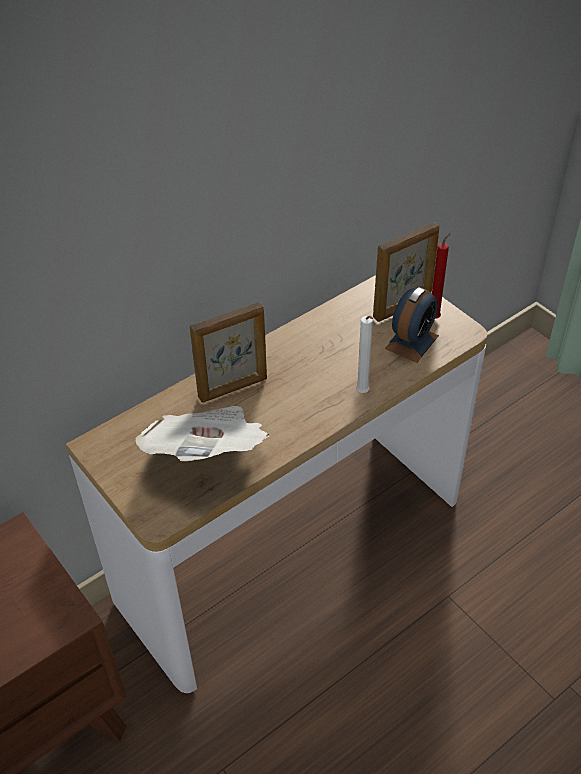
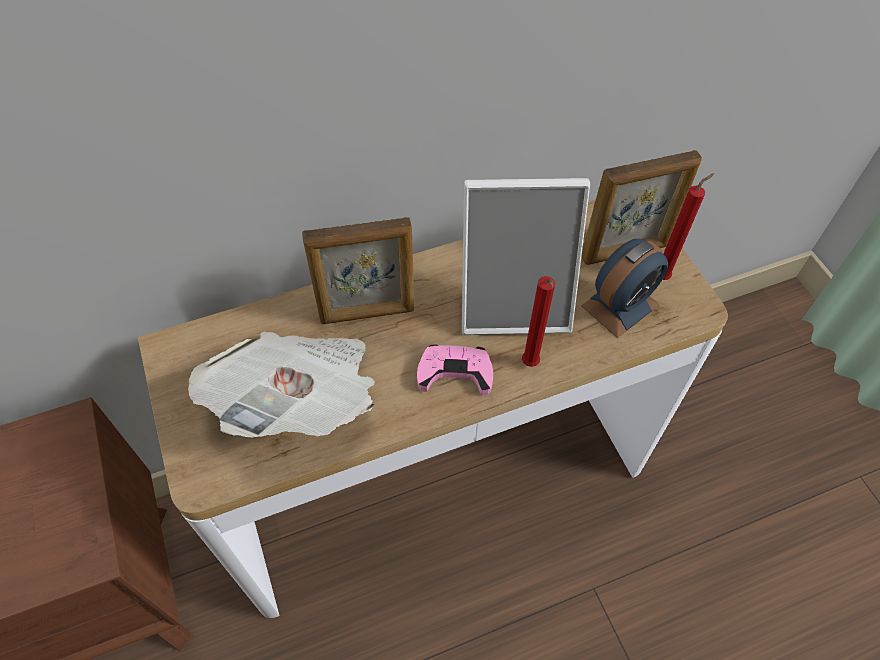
camera: 15 degrees right, 10 degrees up
(312, 410) = (455, 372): none -> pink game controller
(337, 356) = (514, 302): none -> picture frame
(363, 393) = (530, 365): white candle -> red candle

